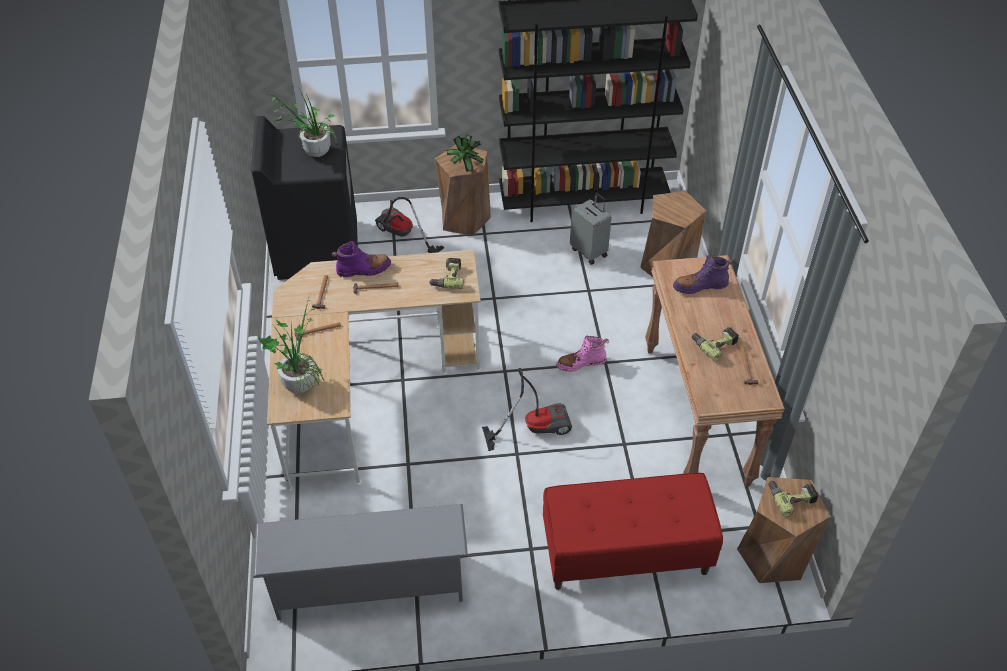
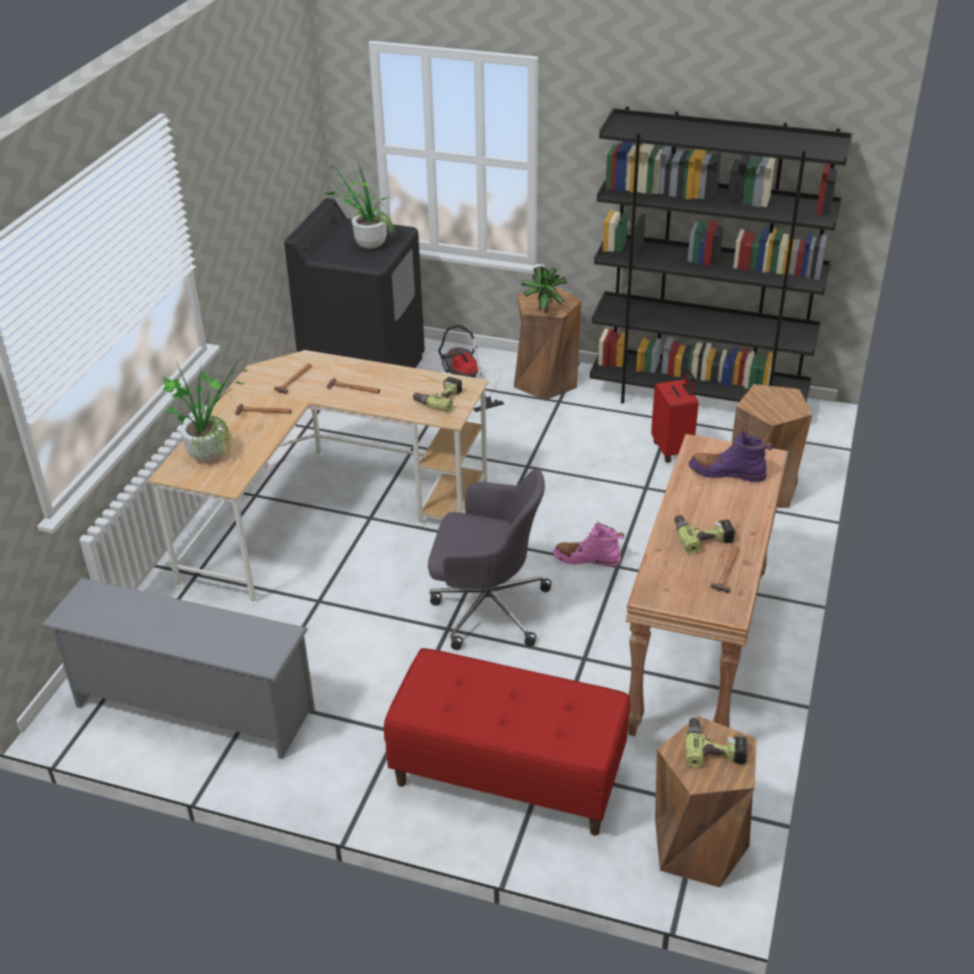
camera: 25 degrees right, 10 degrees down
(363, 269) = (354, 369): purple boot -> none
(534, 426) = (487, 607): vacuum cleaner -> grey office chair
(589, 252) = (673, 449): grey suitcase -> red suitcase

